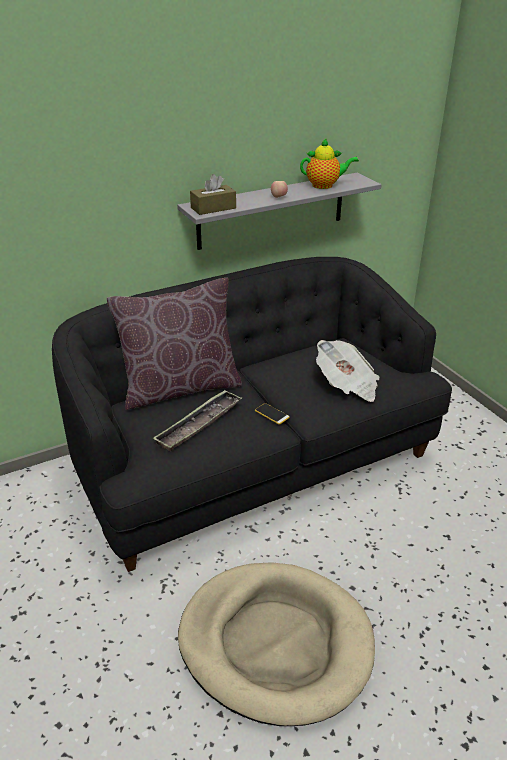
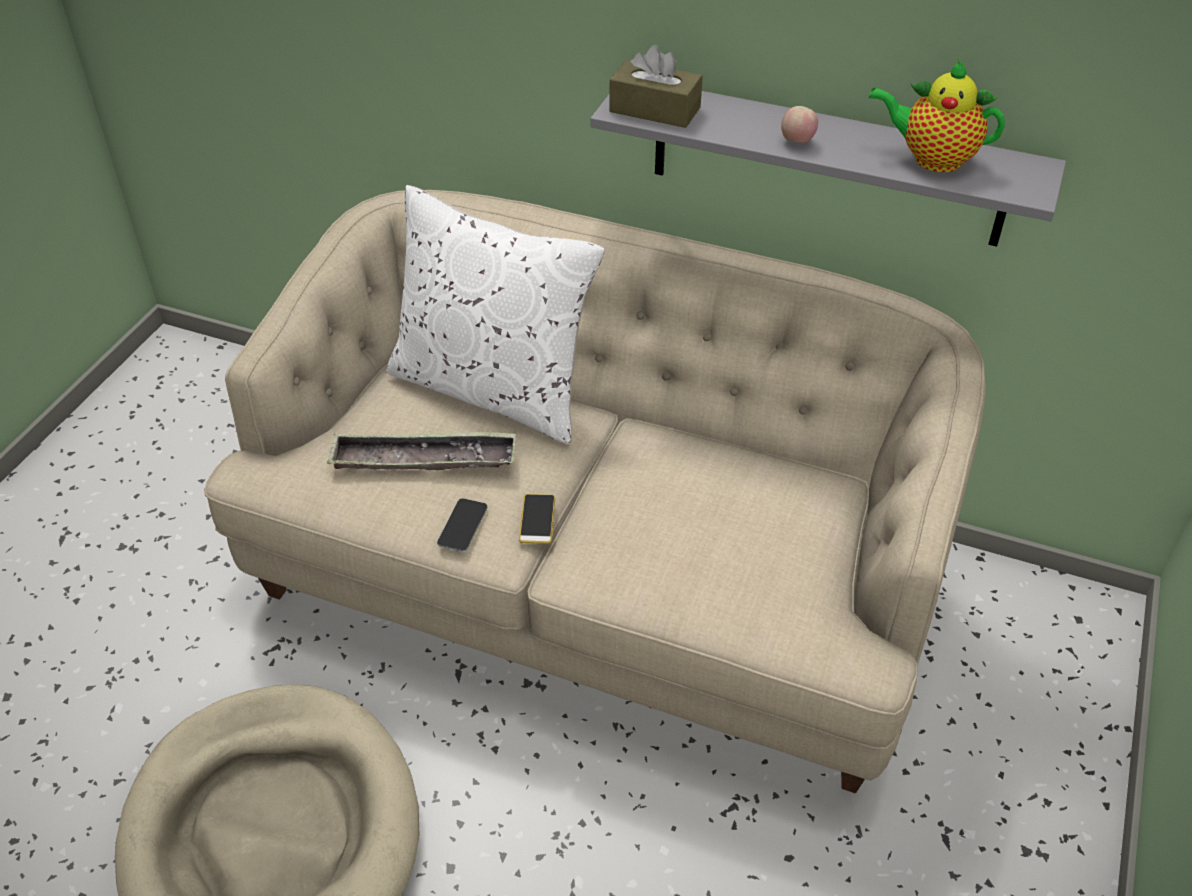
camera: 50 degrees right, 10 degrees up
(180, 387) = (493, 388): brown pillow -> white pillow
(252, 433) = (462, 525): none -> phone
(253, 462) = (596, 582): black sofa -> beige sofa
(325, 185) = (931, 159): teapot -> teapot turned 150 degrees clockwise
(347, 385) = (705, 561): newspaper -> none

